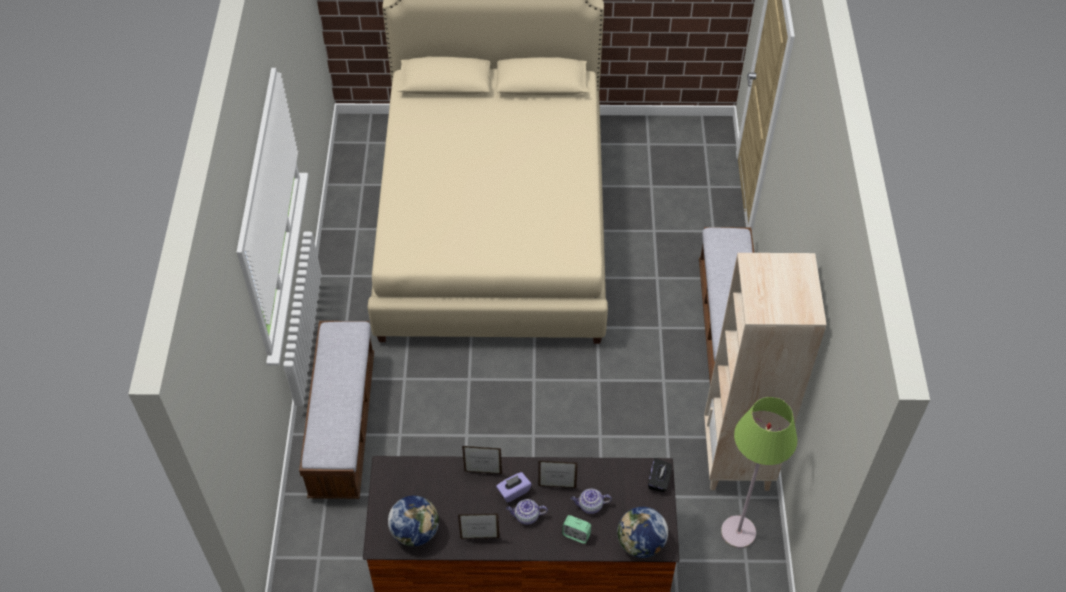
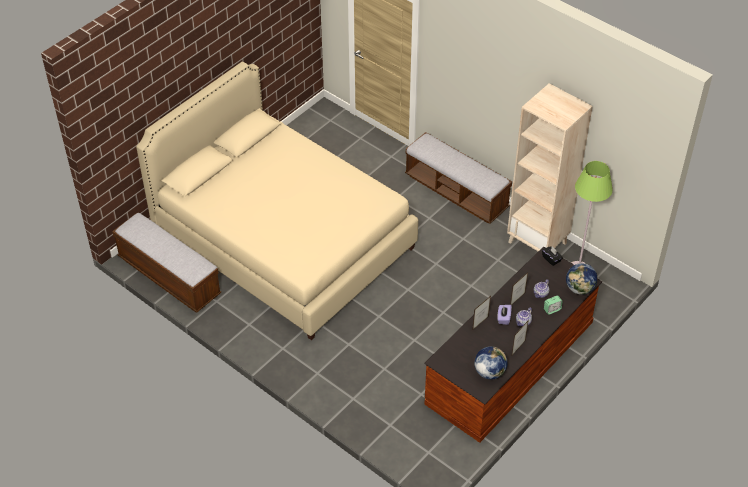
camera: 50 degrees left, 5 degrees down
(343, 425) = (352, 390): bench -> bench (169, 276)

